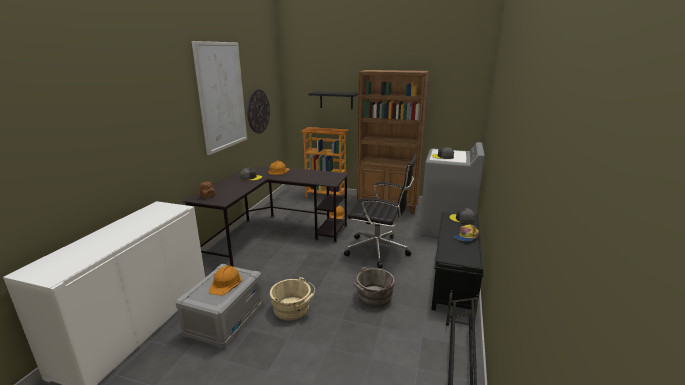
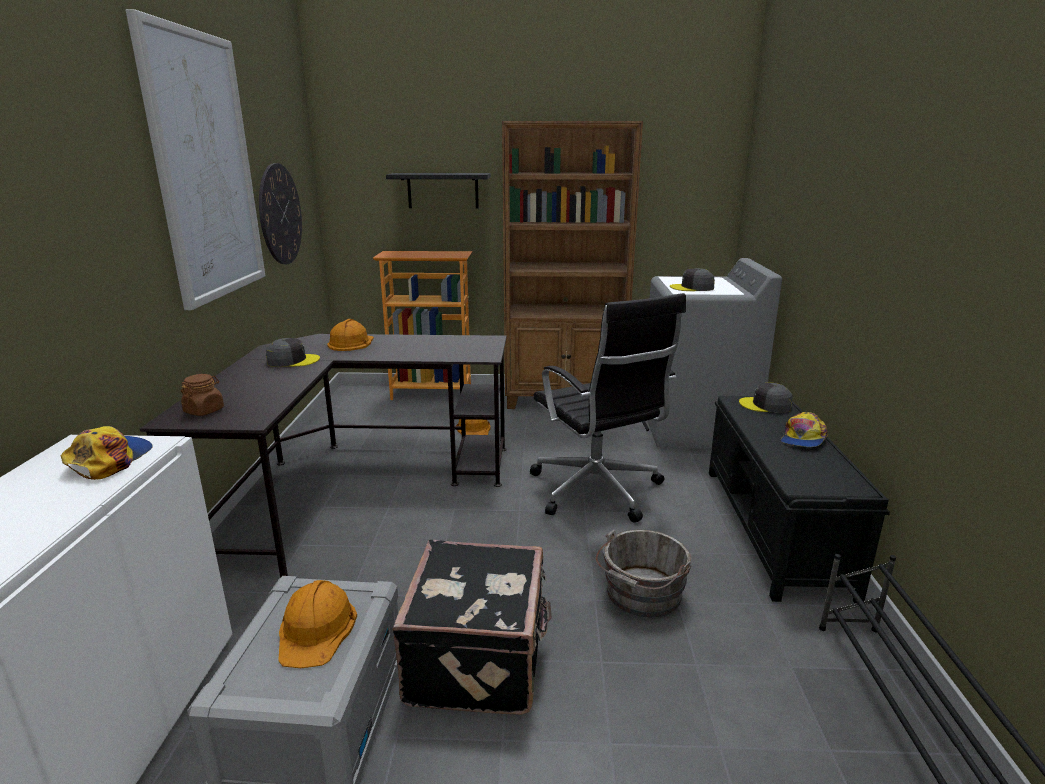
camera: 15 degrees left, 0 degrees up
(164, 212) = (109, 460): none -> cap
(293, 309) = (480, 659): beige bucket -> black suitcase
(379, 251) = (597, 491): black office chair -> black office chair turned 60 degrees clockwise

